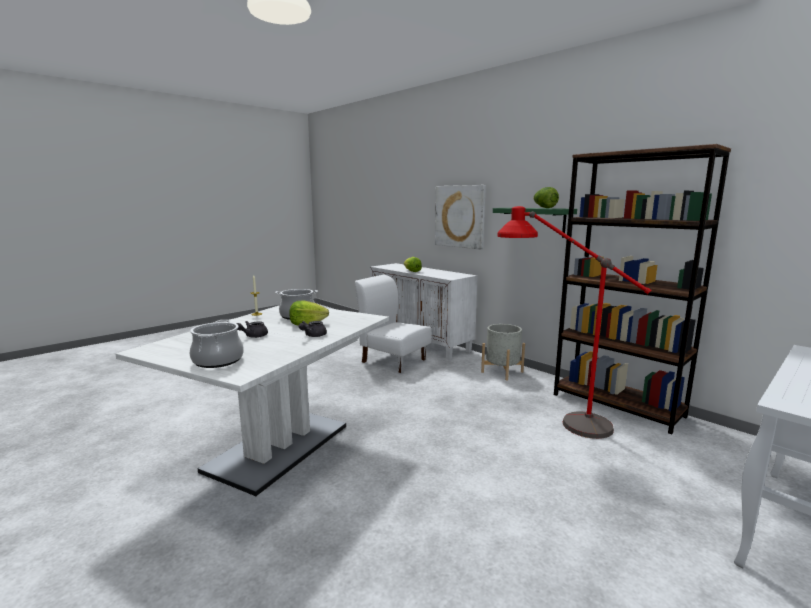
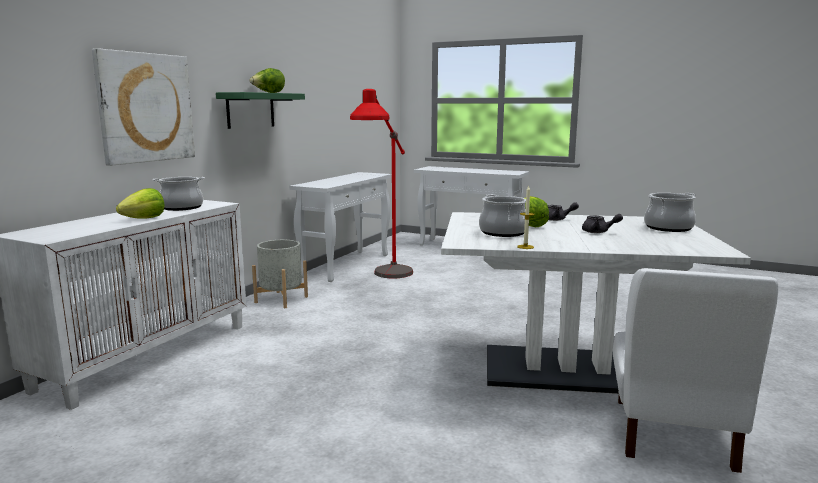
camera: 110 degrees left, 0 degrees up
(393, 360) = (252, 361): white chair -> white chair (672, 433)
(441, 274) = (181, 207): none -> cooking pot
(617, 405) = (347, 265): brown bookcase -> white console table

